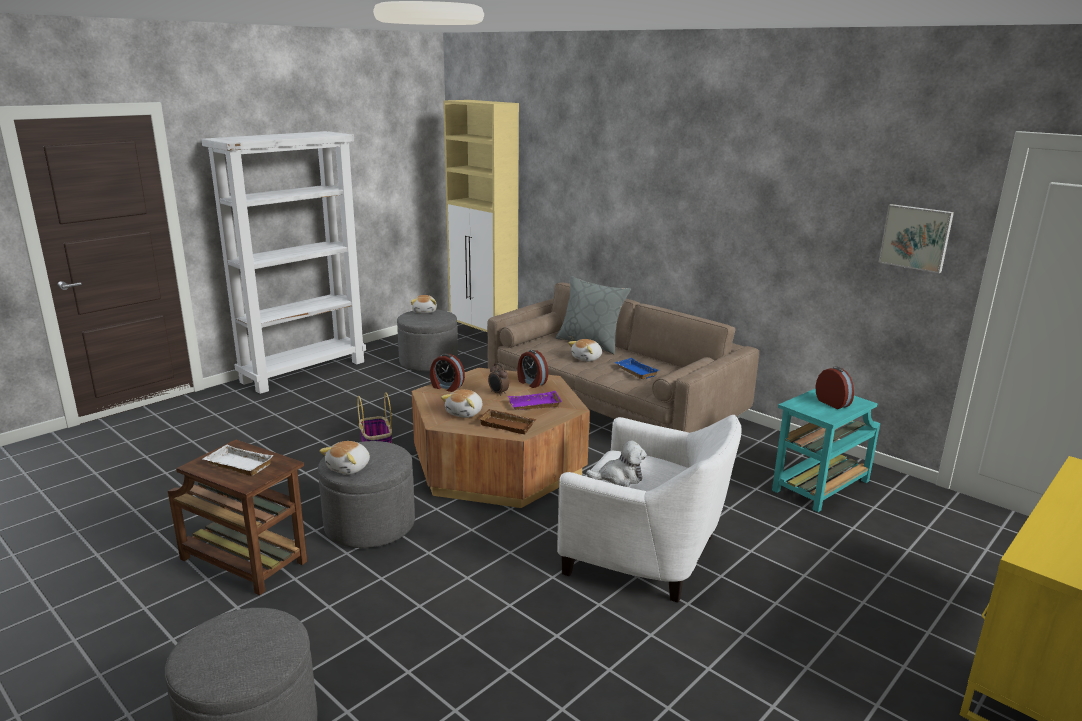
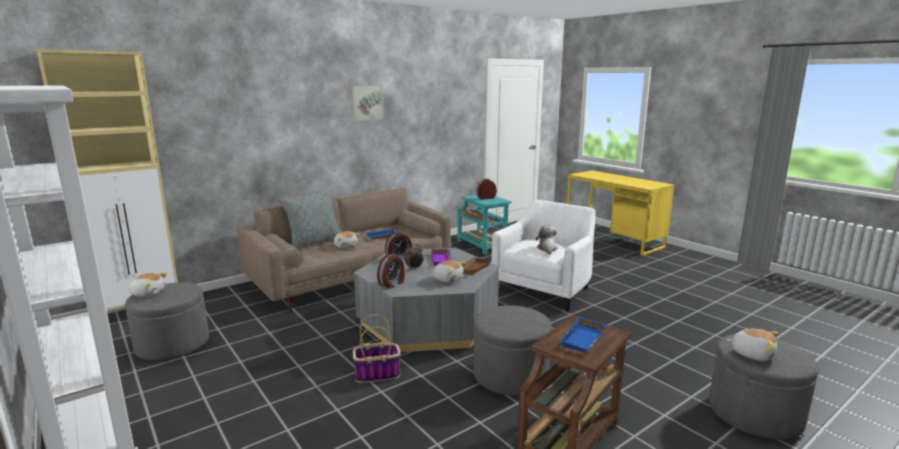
camera: 80 degrees left, 5 degrees down
(237, 465) = (584, 340): white tray -> blue tray
(349, 468) = (529, 324): plush toy -> plush toy (752, 354)
(499, 465) = (428, 321): brown coffee table -> grey coffee table
(916, 237) = (461, 113): picture -> picture (365, 102)

